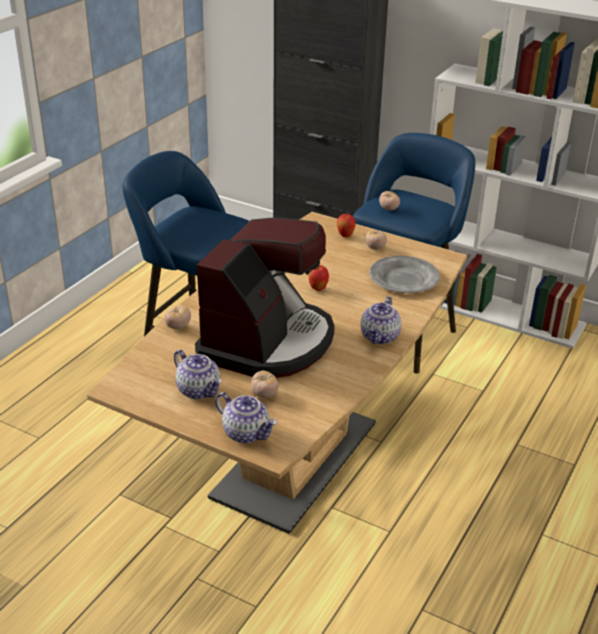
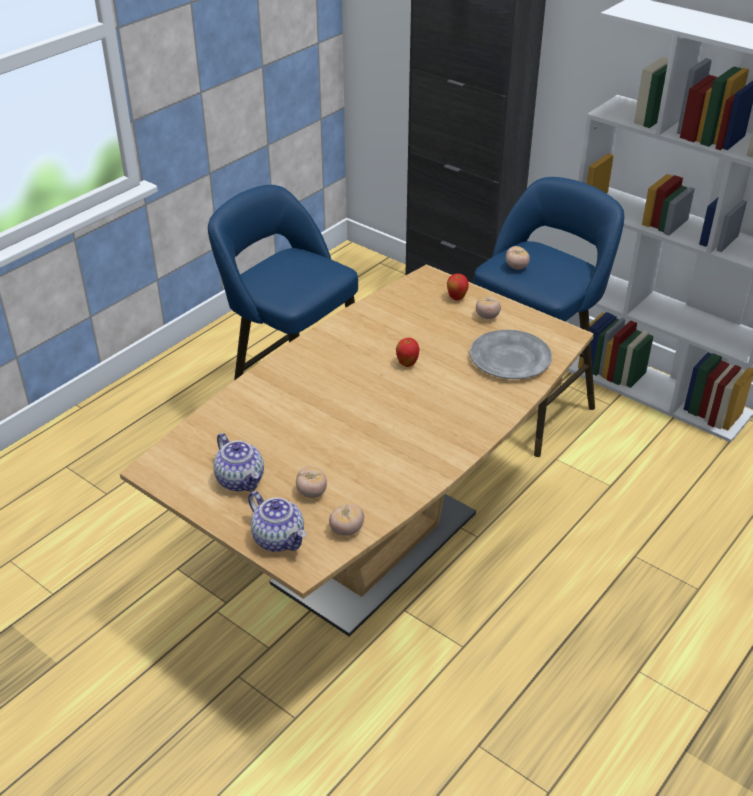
camera: 10 degrees right, 5 degrees up
(178, 326) = (238, 398): tomato -> tomato (346, 530)
(268, 342) = (333, 427): coffee machine -> none
(380, 337) = (462, 432): teapot -> none

